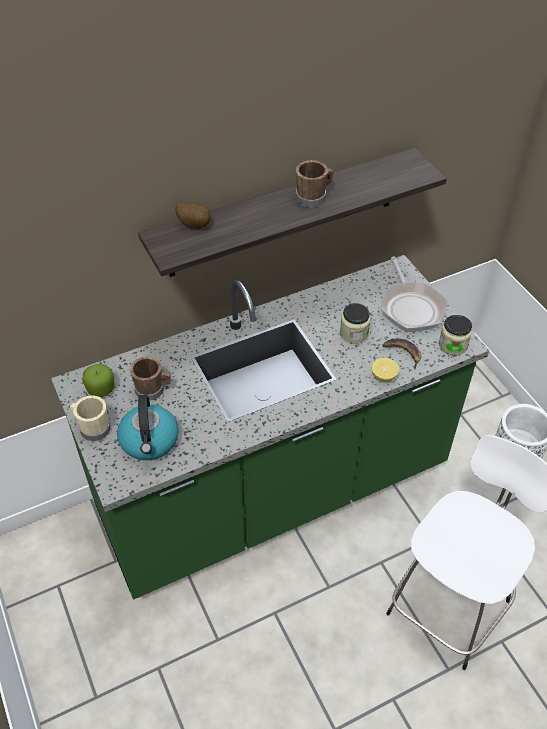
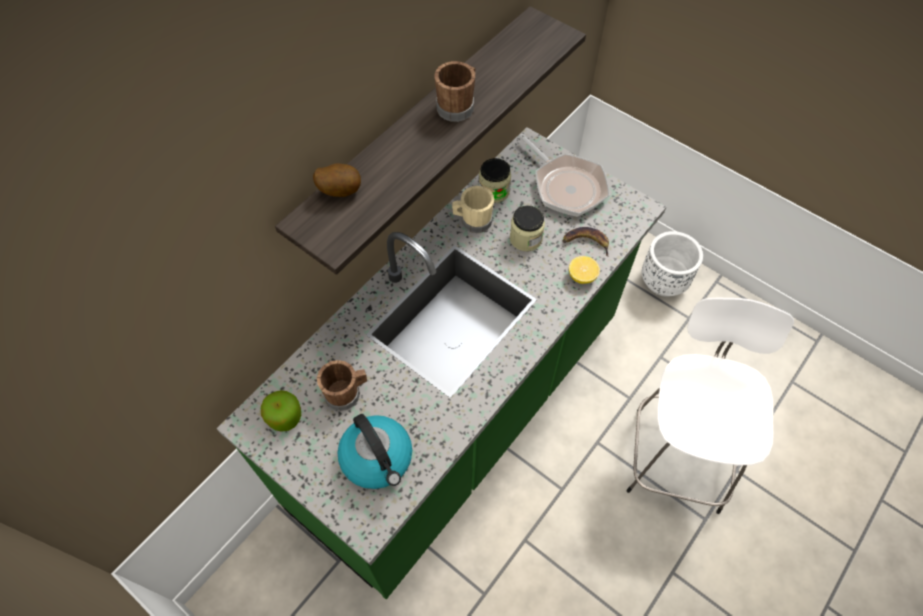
camera: 25 degrees left, 10 degrees up
(92, 427) = (302, 470): beige mug -> beige mug (472, 221)
(453, 345) = (629, 214): jar -> jar (494, 191)

